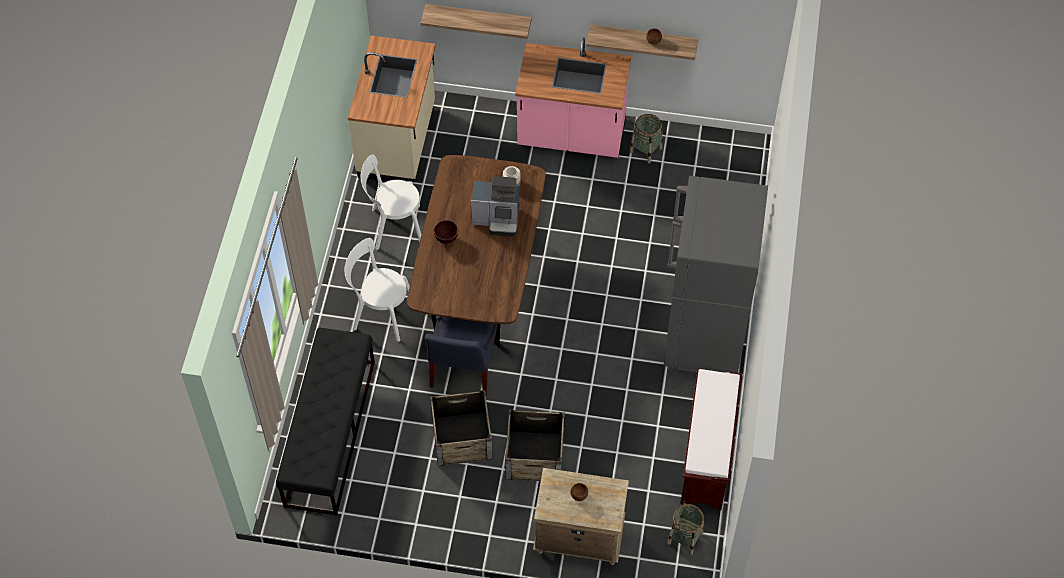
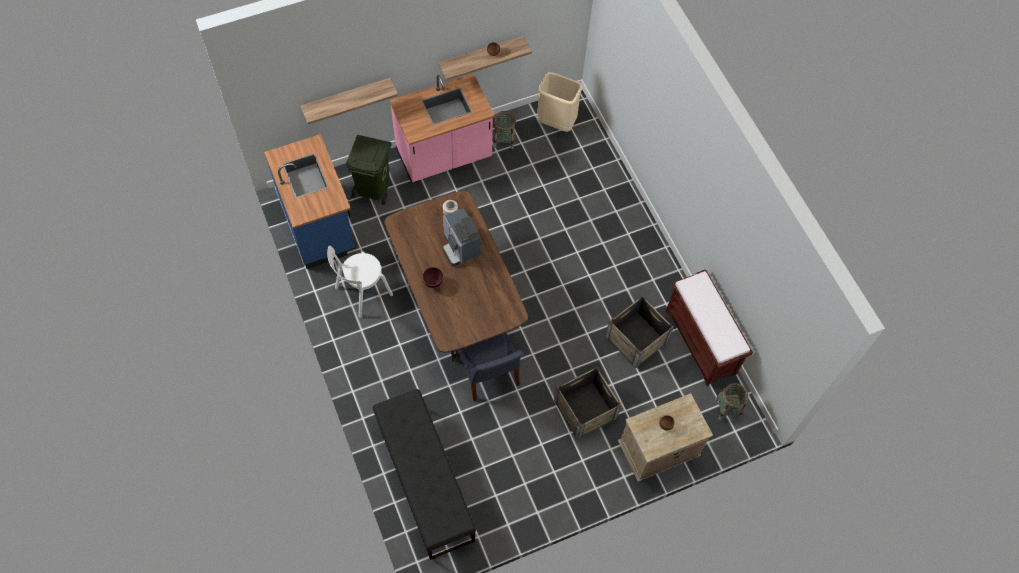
camera: 35 degrees left, 5 degrees up
(380, 313) = (398, 365): white chair -> none
(398, 141) = (318, 225): beige counter -> blue counter
(462, 438) = (524, 427): crate -> crate (636, 339)
(478, 133) = (374, 188): none -> green trash can
(497, 219) = (460, 247): coffee machine -> coffee machine turned 90 degrees clockwise
(704, 336) = (637, 255): grey fridge -> none
(716, 159) = (556, 122): none -> beige trash can

